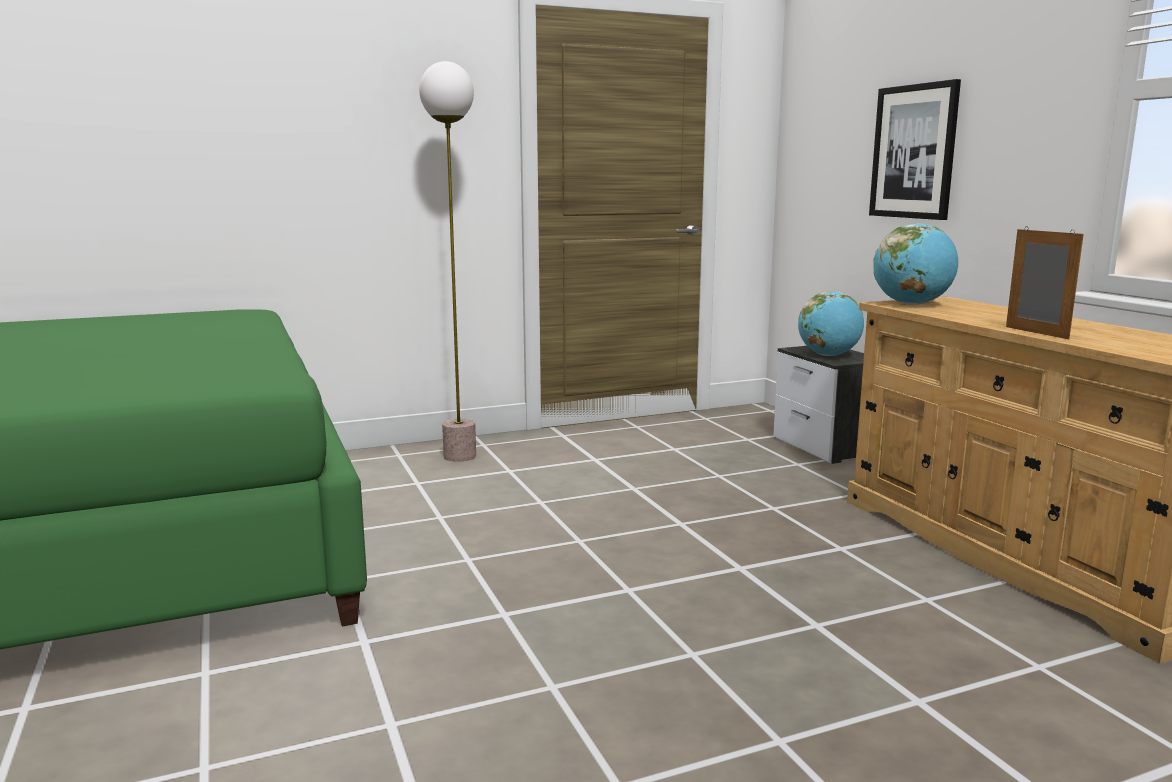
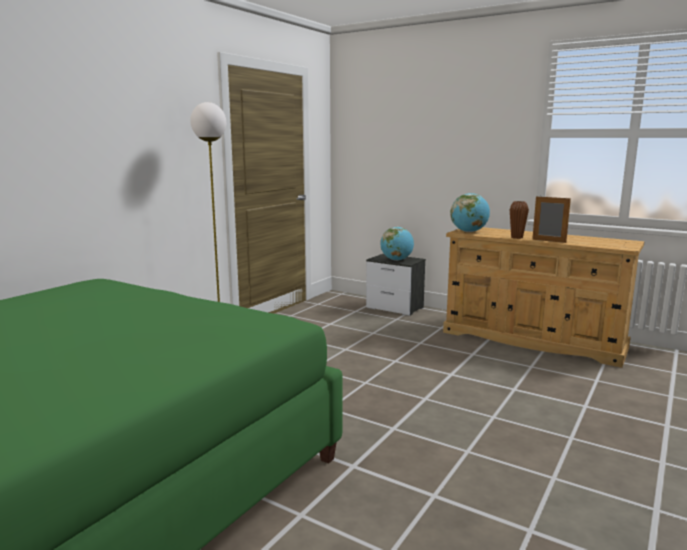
camera: 35 degrees left, 0 degrees up
(914, 152) = (429, 154): picture -> none
(981, 321) = (516, 237): none -> brown vase

